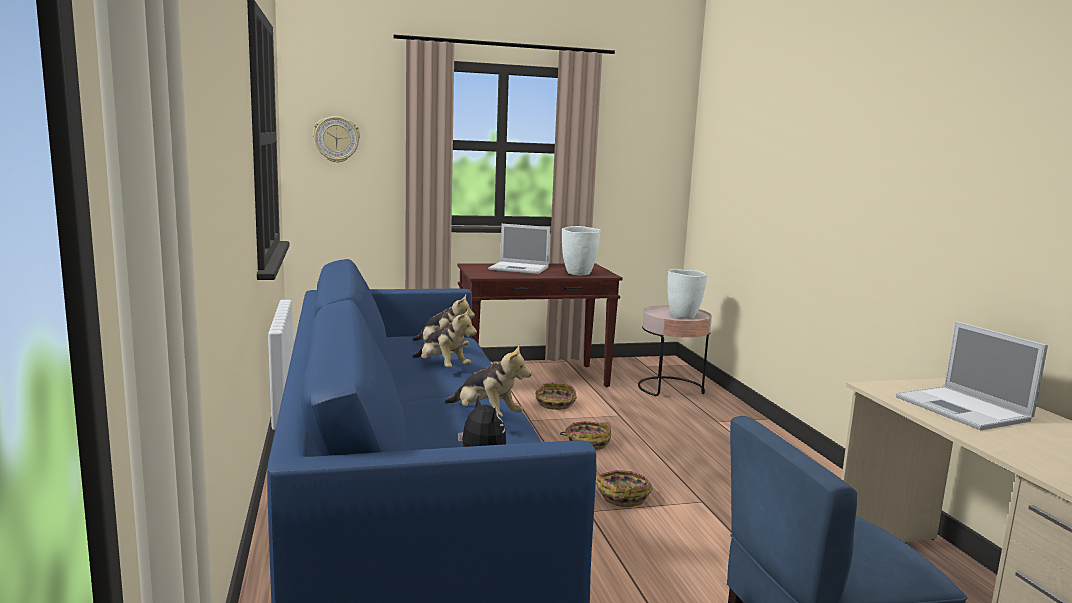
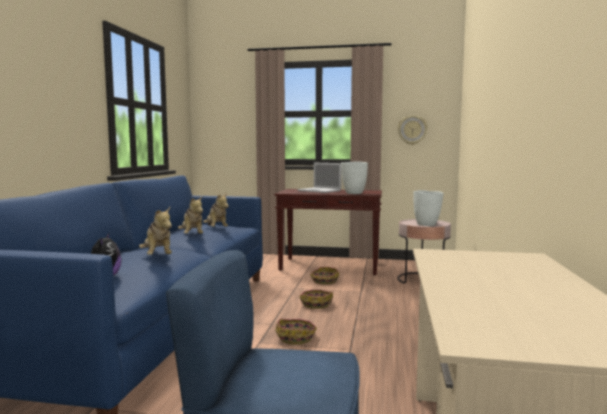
camera: 25 degrees right, 5 degrees down
(336, 139) = (220, 114): wall clock -> wall clock (412, 130)
(964, 409) = (483, 270): laptop -> none

